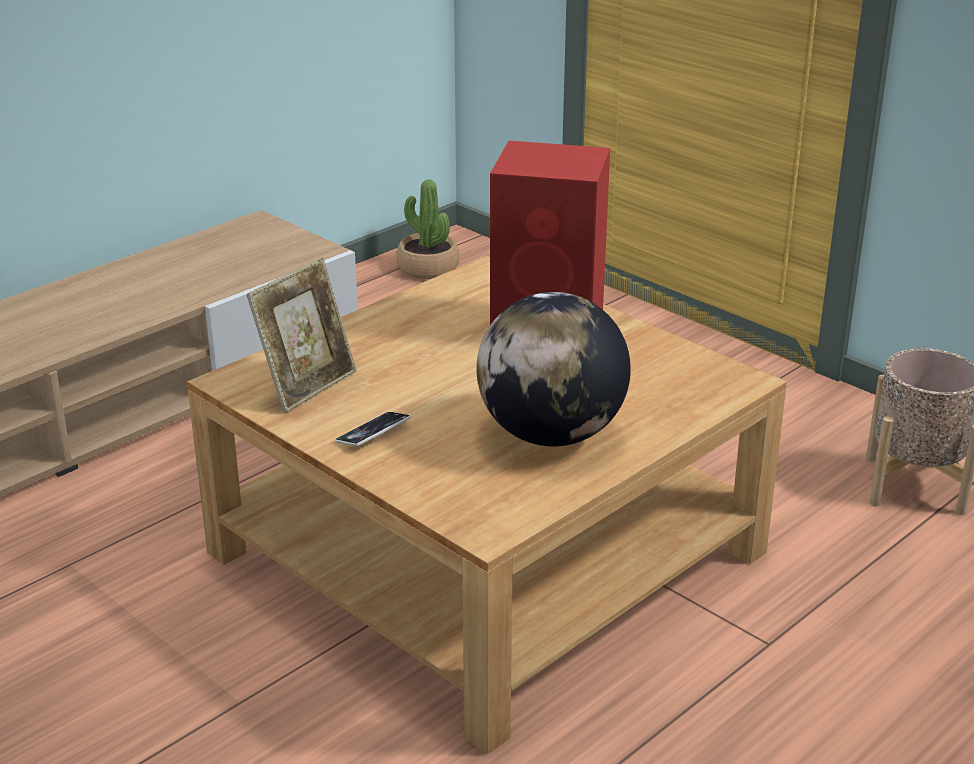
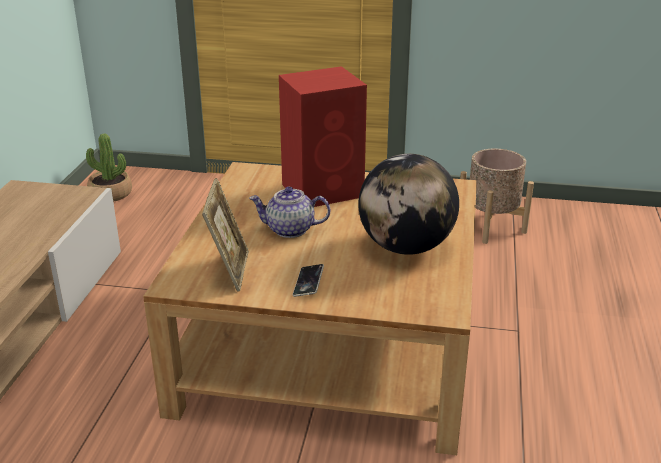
camera: 35 degrees left, 0 degrees up
(438, 363) = (289, 230): none -> teapot

